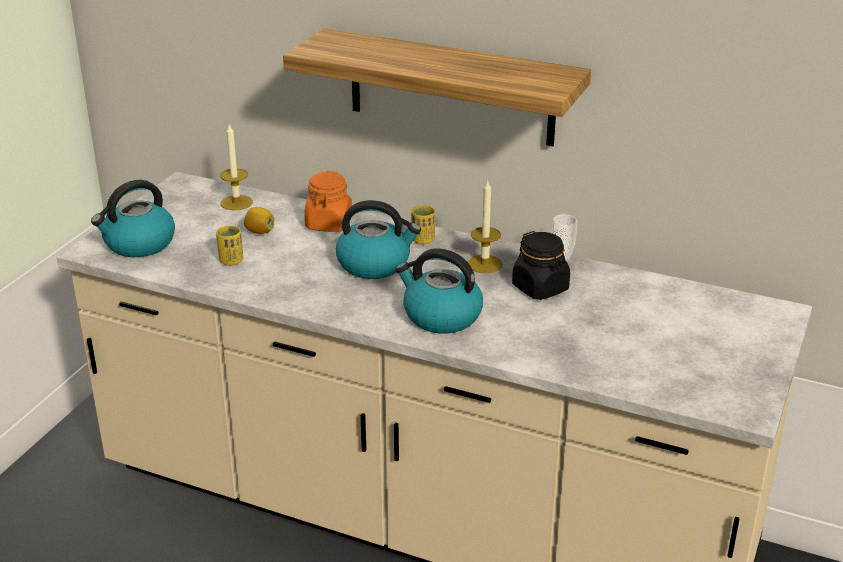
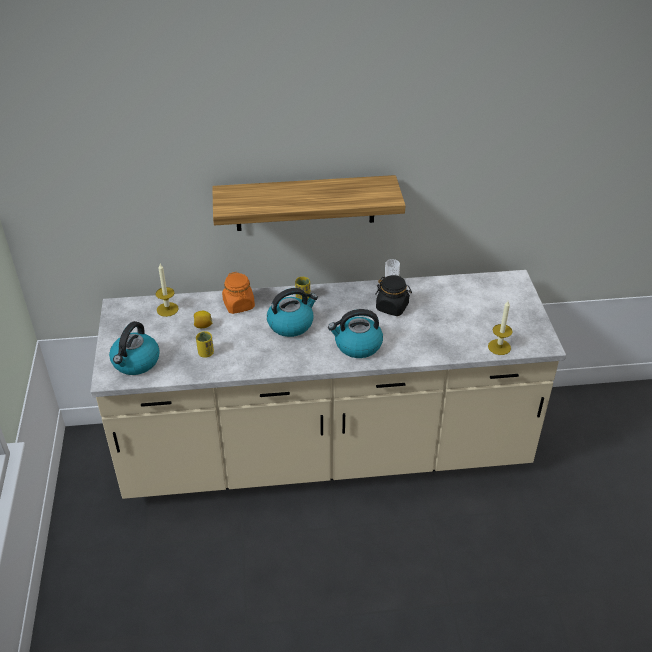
camera: 30 degrees left, 10 degrees up
(484, 264) = (350, 302): candle -> candle (499, 347)

